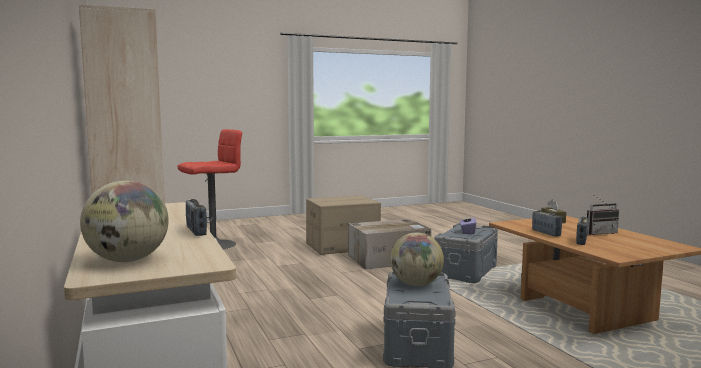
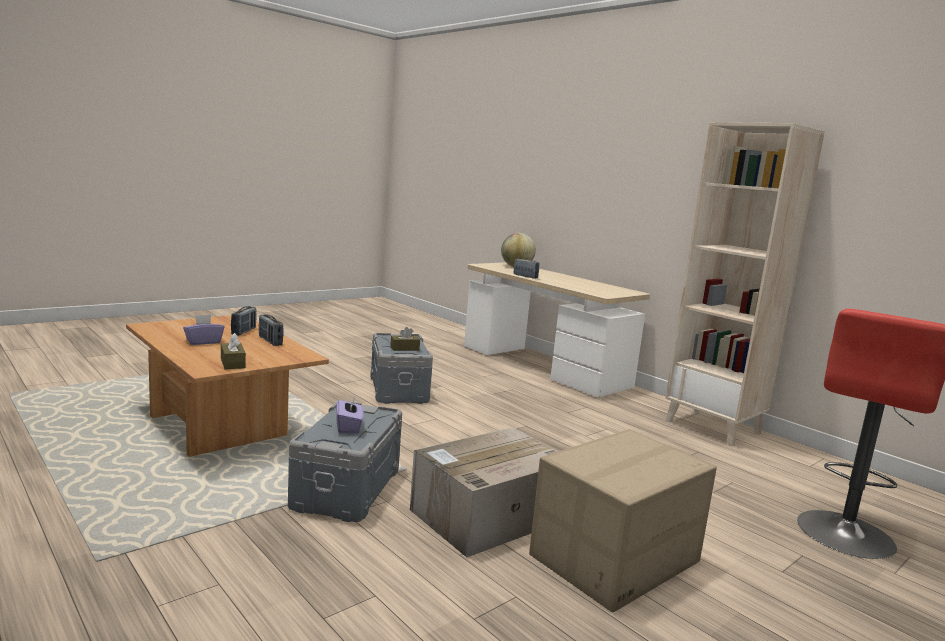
camera: 160 degrees right, 5 degrees up
(416, 284) = (404, 348): globe -> brown tissue box
(599, 233) = (203, 342): radio -> purple tissue box

